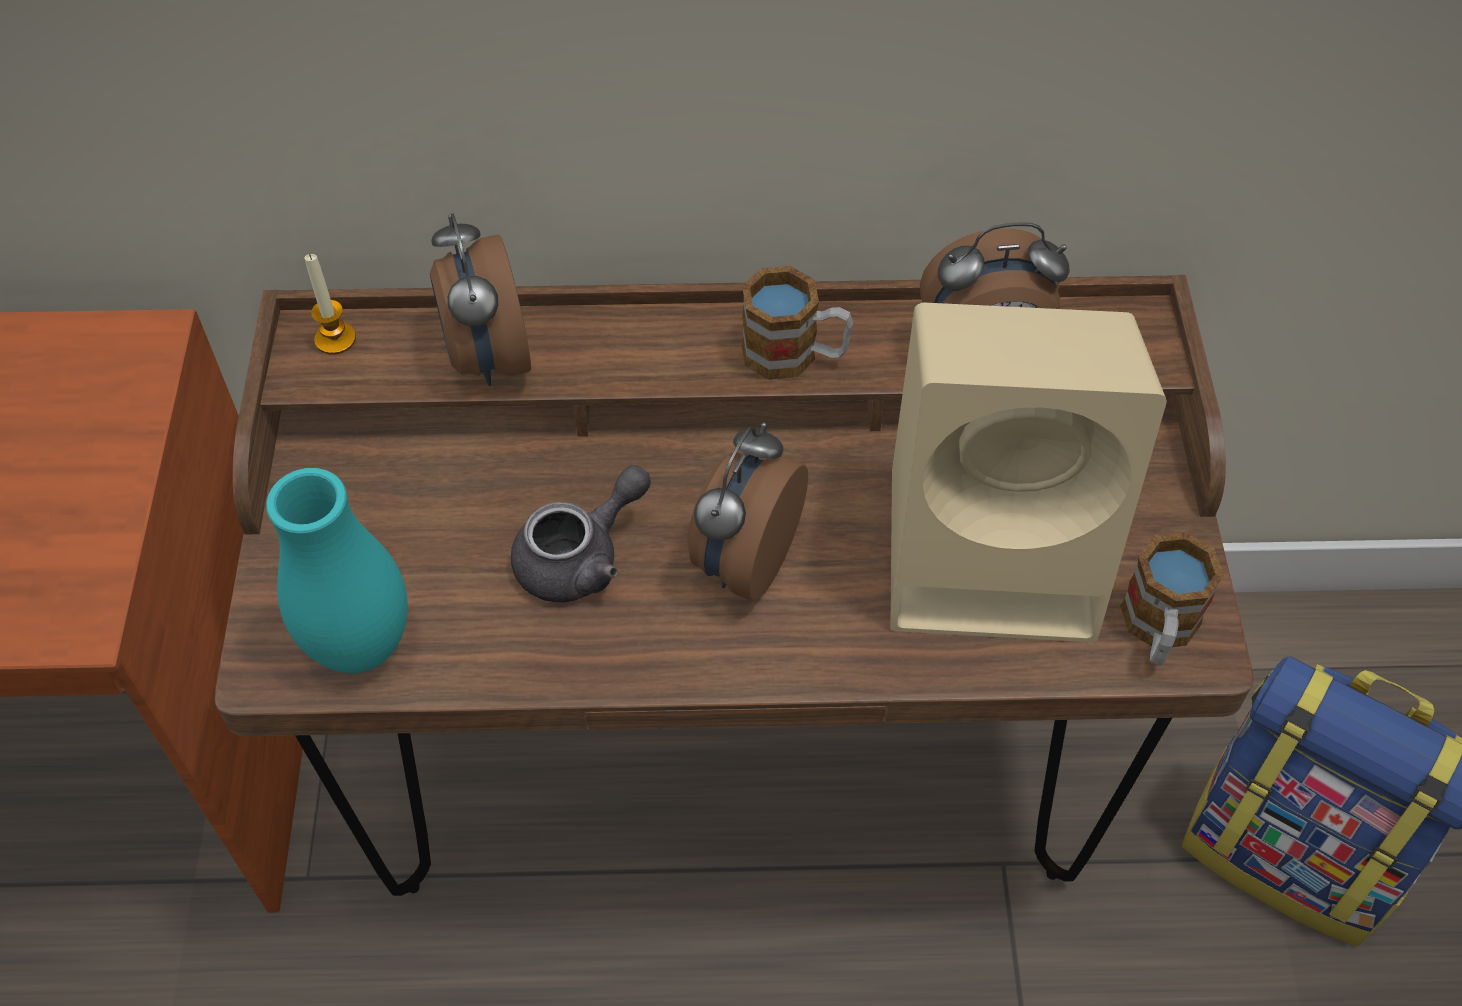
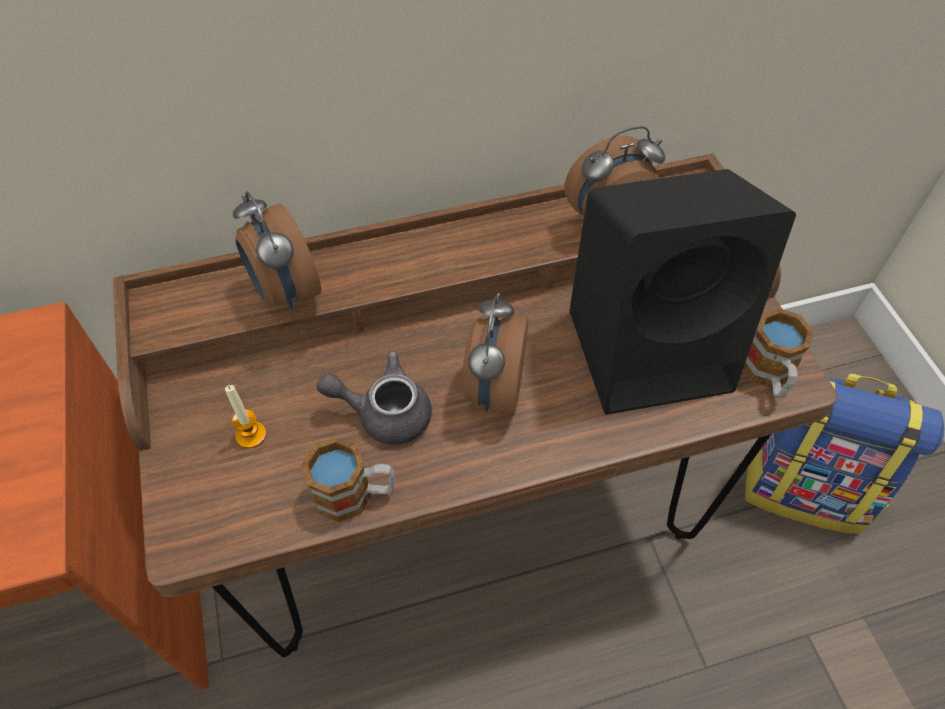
camera: 15 degrees left, 0 degrees up
(335, 339) = (173, 301): candle -> candle (251, 435)
(361, 646) = (246, 511): turquoise vase -> none
(581, 557) = (384, 413): grey teapot -> grey teapot turned 120 degrees counterclockwise
(794, 355) = (490, 248): mug -> mug (355, 494)
(997, 551) = (653, 348): beige speaker -> black speaker

